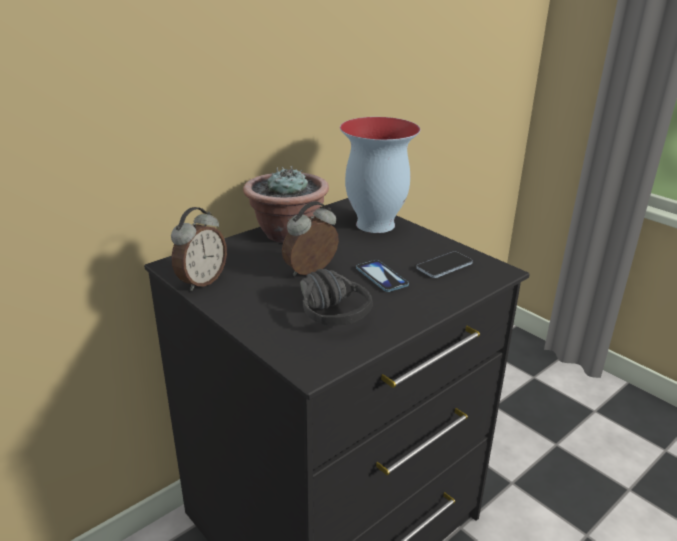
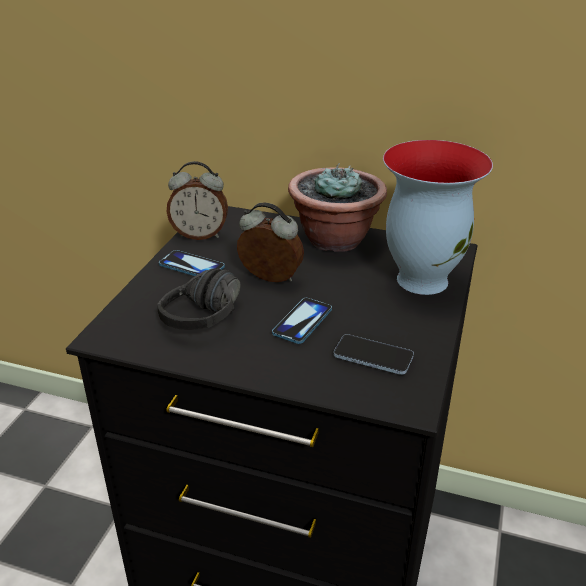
camera: 60 degrees right, 5 degrees up
(249, 298) = (191, 266): none -> phone

